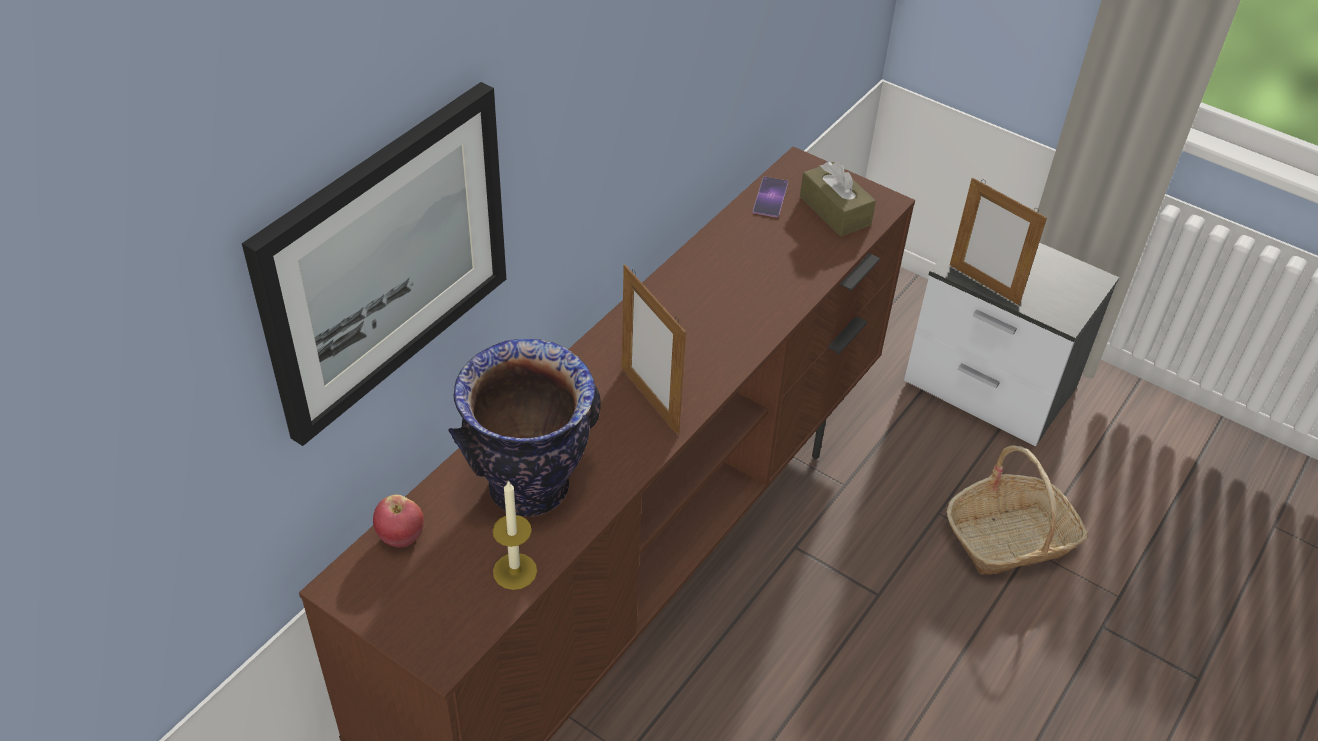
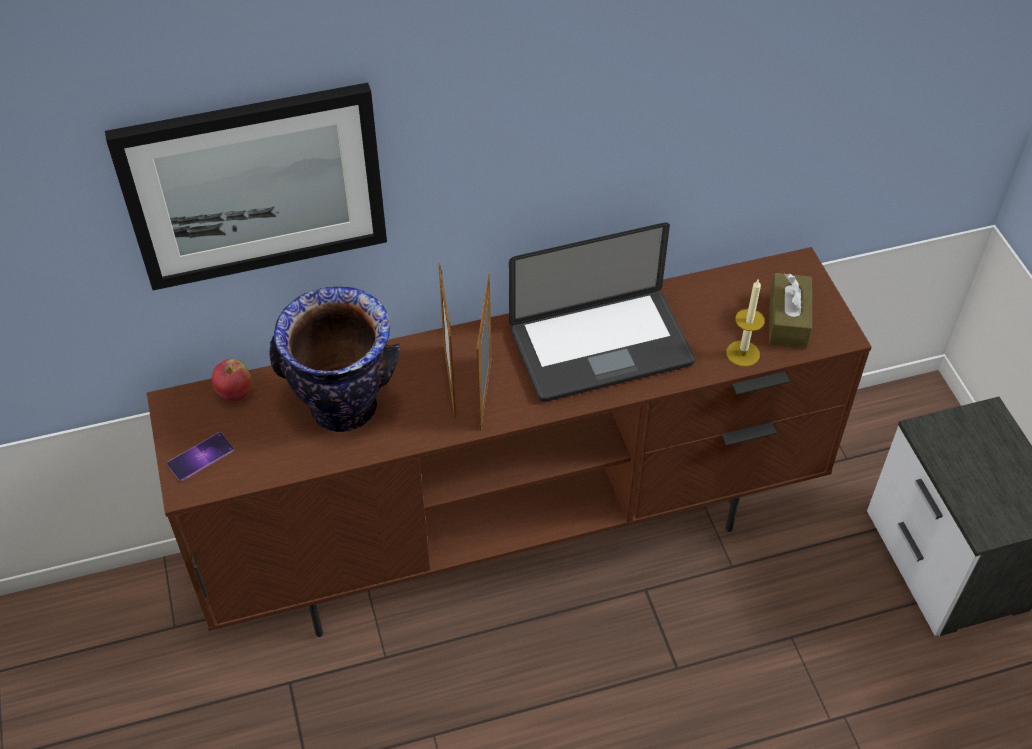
camera: 40 degrees right, 5 degrees up
(515, 571) = (280, 459): candle -> candle (743, 353)
(710, 308) = (601, 348): none -> laptop
(770, 197) = (744, 281): phone -> phone (200, 457)
(984, 284) = (938, 459): picture frame -> picture frame (449, 381)
(1010, 539) = (834, 696): basket -> none

